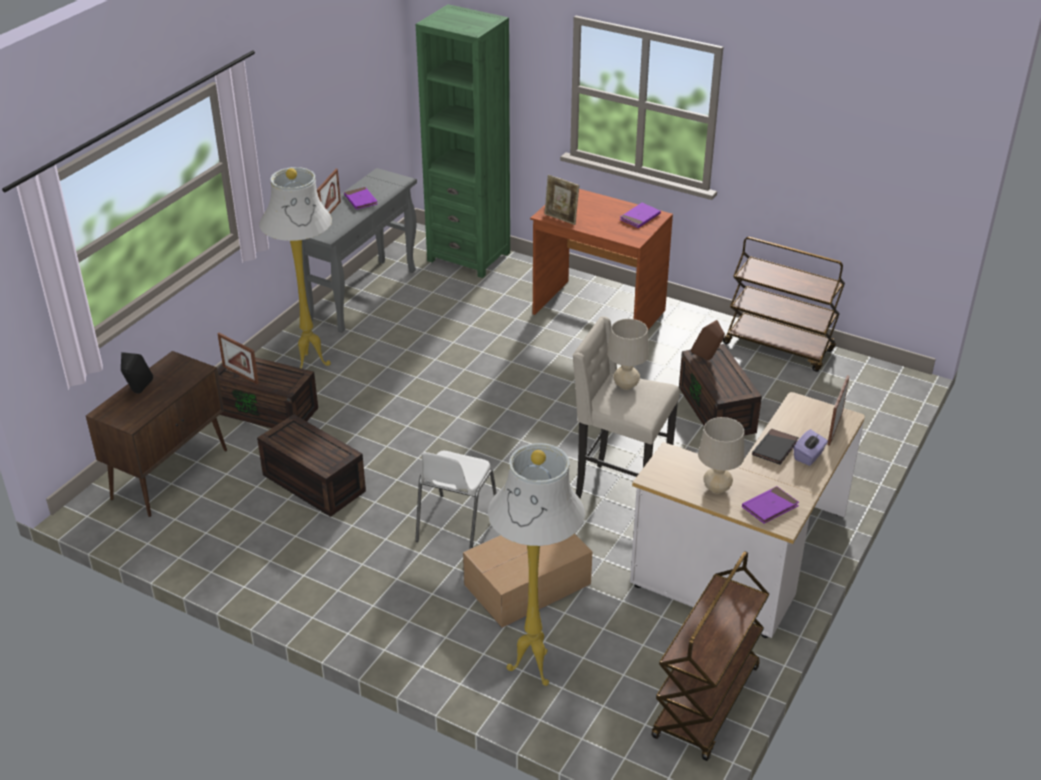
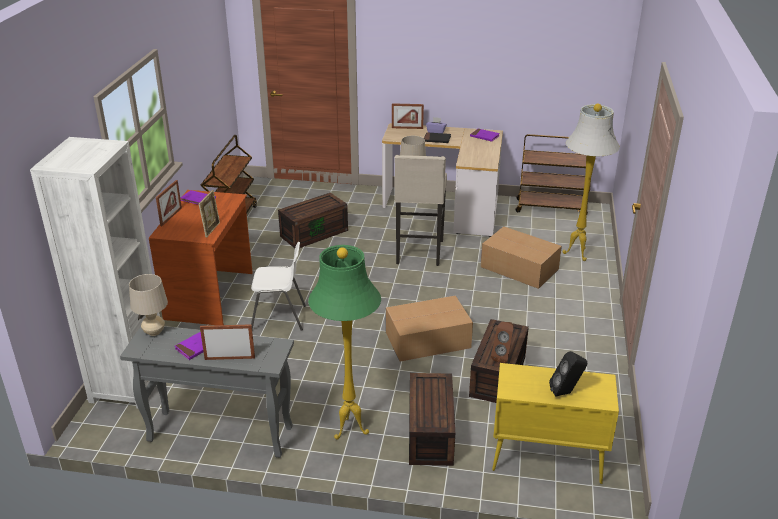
camera: 110 degrees left, 5 degrees down
(171, 474) = (545, 460): brown cabinet -> yellow cabinet
(240, 375) = (440, 413): picture frame -> picture frame (171, 217)
(312, 363) = (348, 429): white floor lamp -> green floor lamp
(414, 449) = (429, 340): none -> cardboard box
(455, 525) = (492, 303): white chair -> white chair (279, 318)
(469, 256) = (129, 384): green bookcase -> white bookcase
(707, 359) = (299, 212): brown speaker -> brown speaker (503, 357)
(717, 488) = (482, 148): beige table lamp -> beige table lamp (154, 332)

